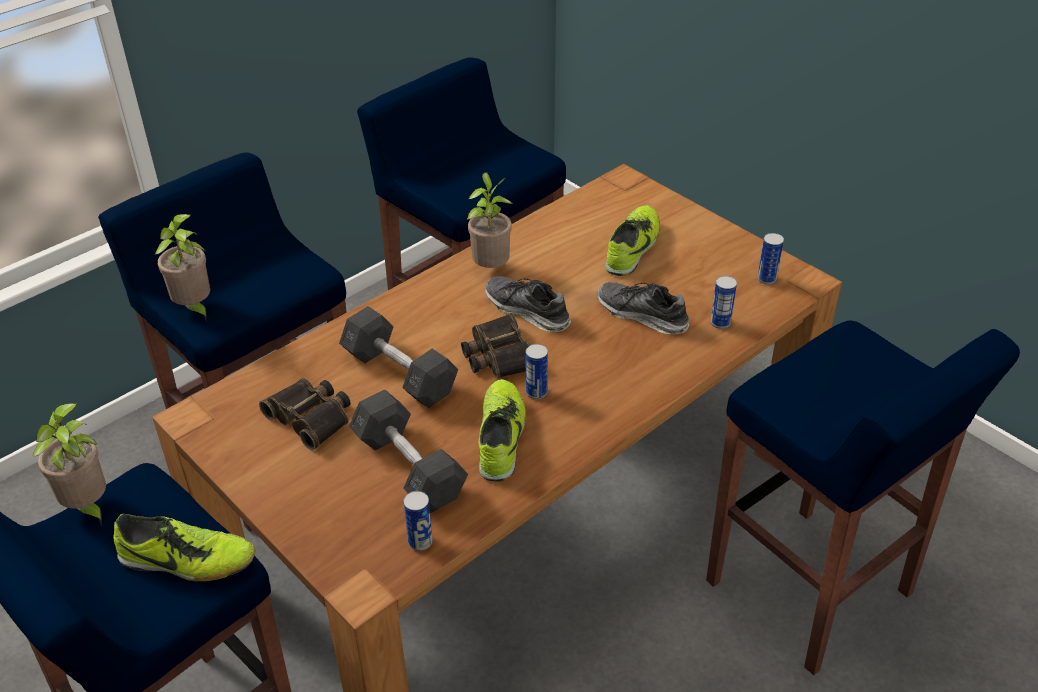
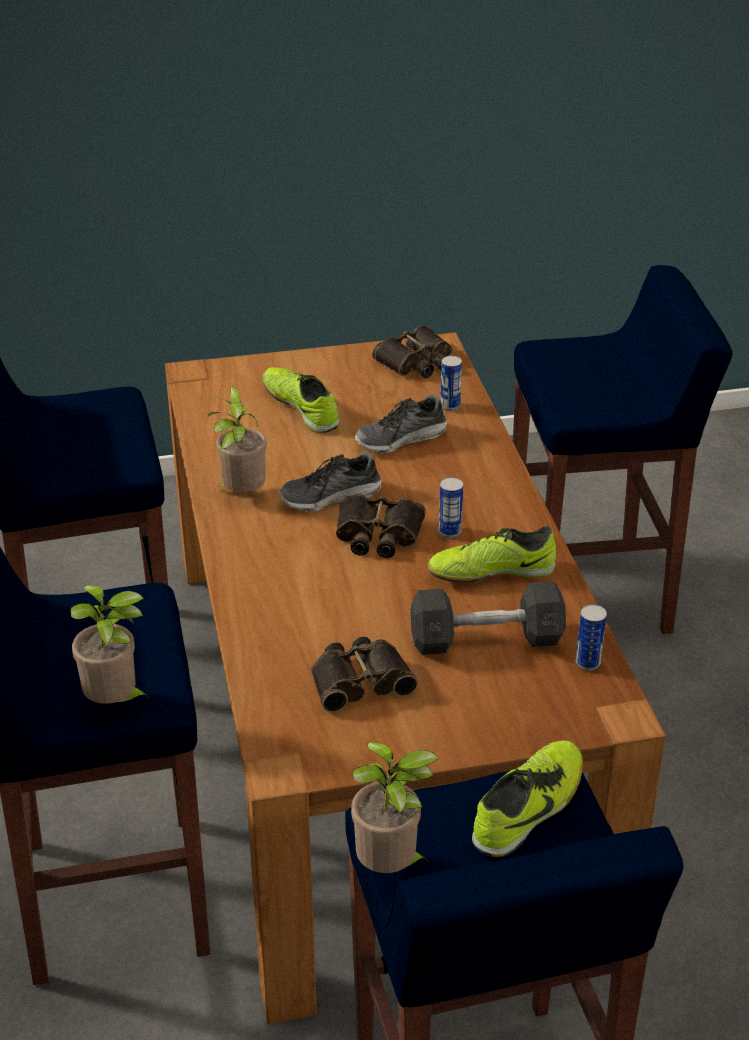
camera: 60 degrees left, 5 degrees down
(399, 373) = (347, 603): grey dumbbell -> none
(501, 437) = (491, 572): shoe -> shoe turned 45 degrees counterclockwise
(766, 279) = (417, 362): can -> binoculars

